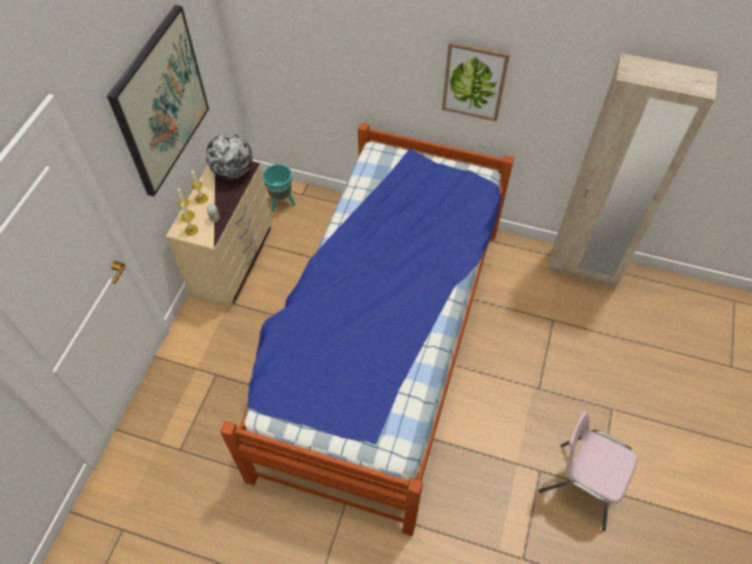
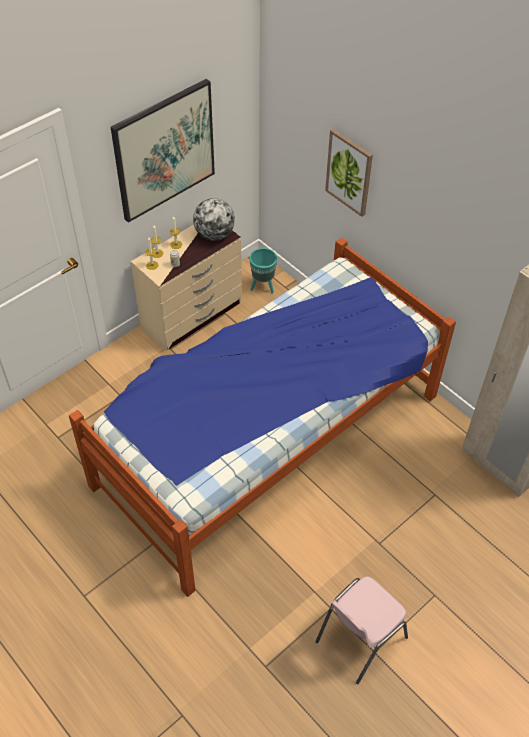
camera: 30 degrees right, 5 degrees down
(474, 81) = (433, 234): picture -> picture (349, 172)
(581, 484) = (359, 639): pink chair -> pink chair turned 105 degrees counterclockwise

